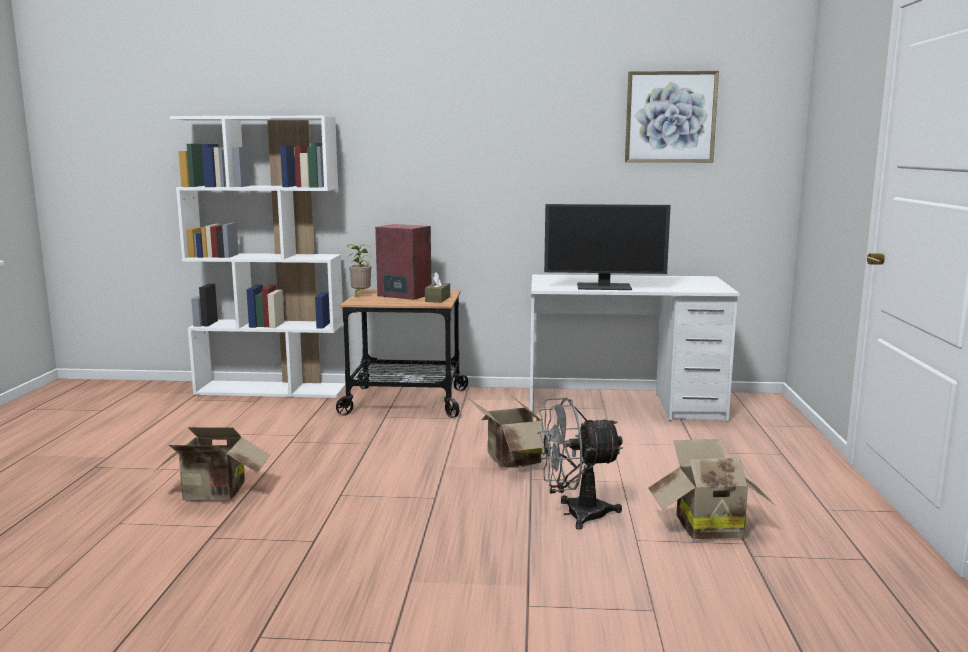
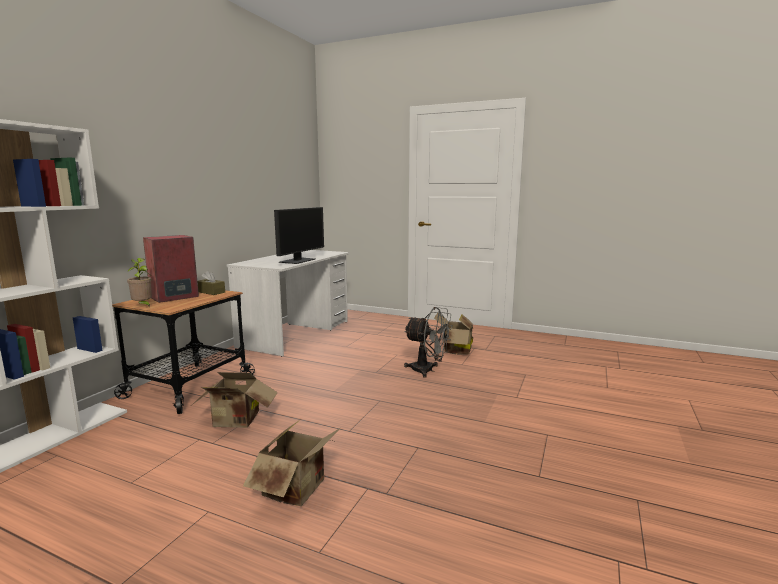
camera: 70 degrees left, 0 degrees up
(509, 460) = (344, 372): cardboard box -> cardboard box (236, 422)
(575, 514) = (428, 370): grey fan -> grey fan turned 75 degrees counterclockwise
(670, 117) = (275, 156): picture -> none

